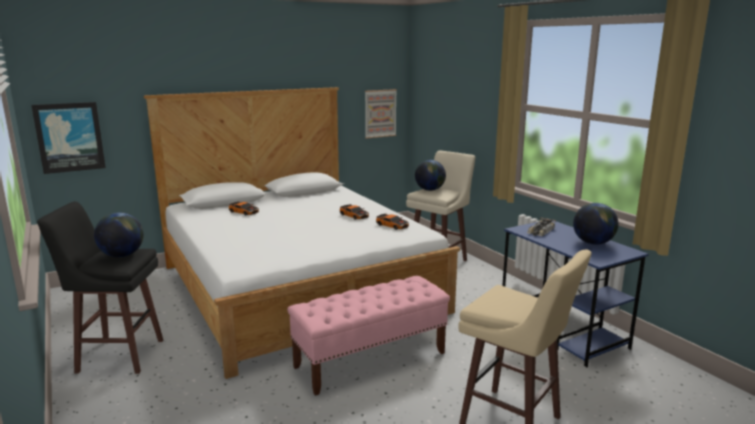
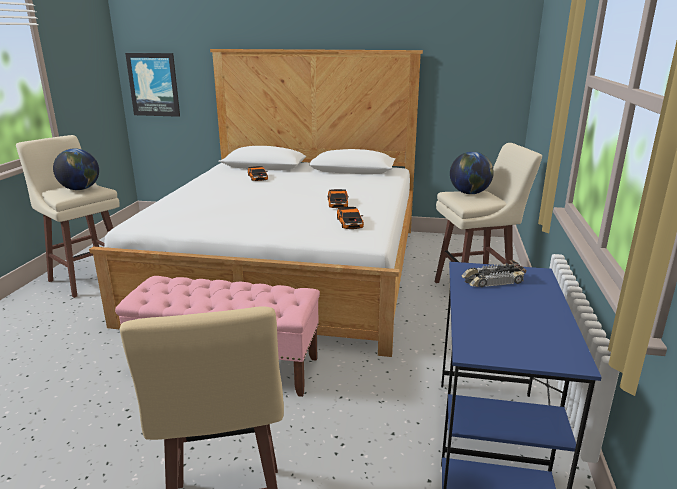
camera: 40 degrees right, 5 degrees up
(118, 355) = (88, 278): black stool -> beige stool
(380, 113) = (484, 88): picture -> none
(593, 243) = (535, 323): globe -> none

